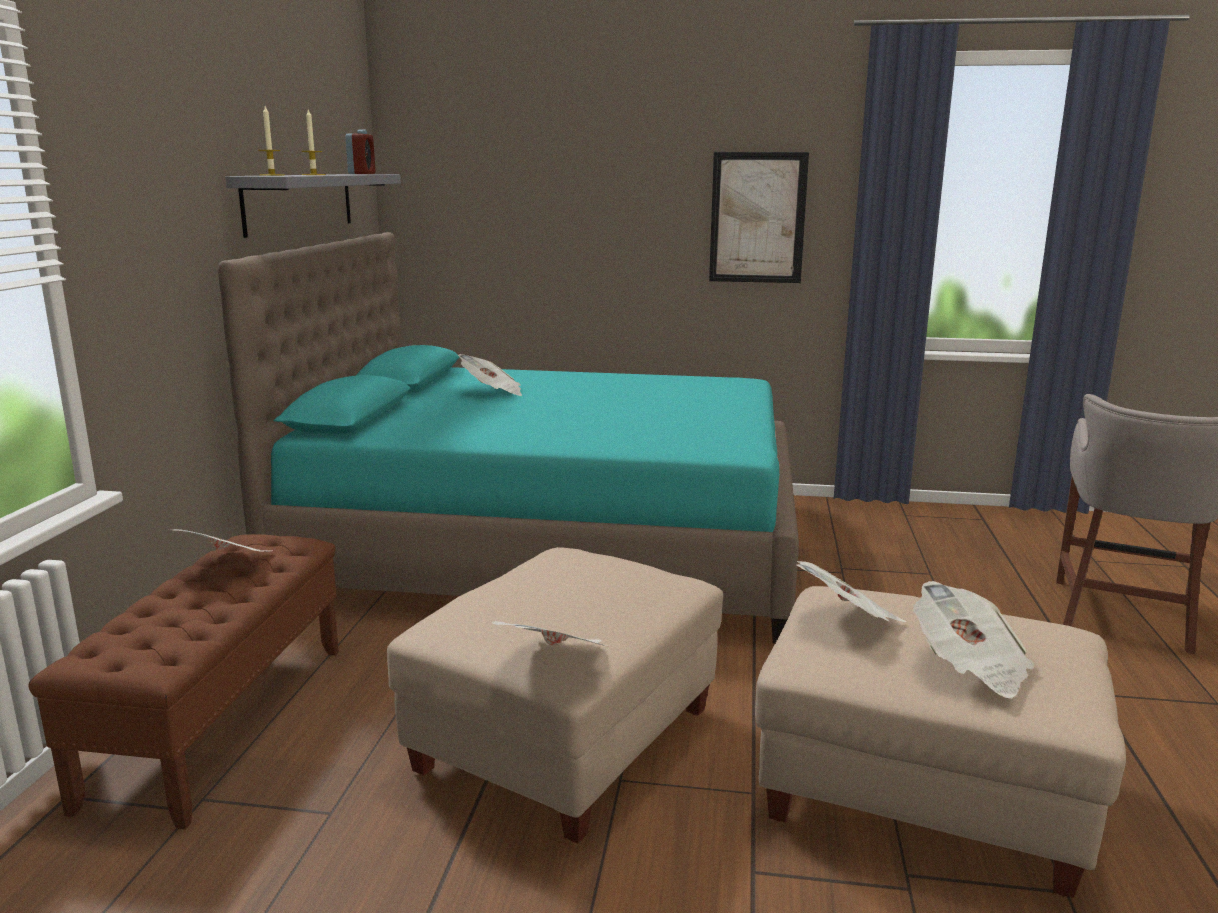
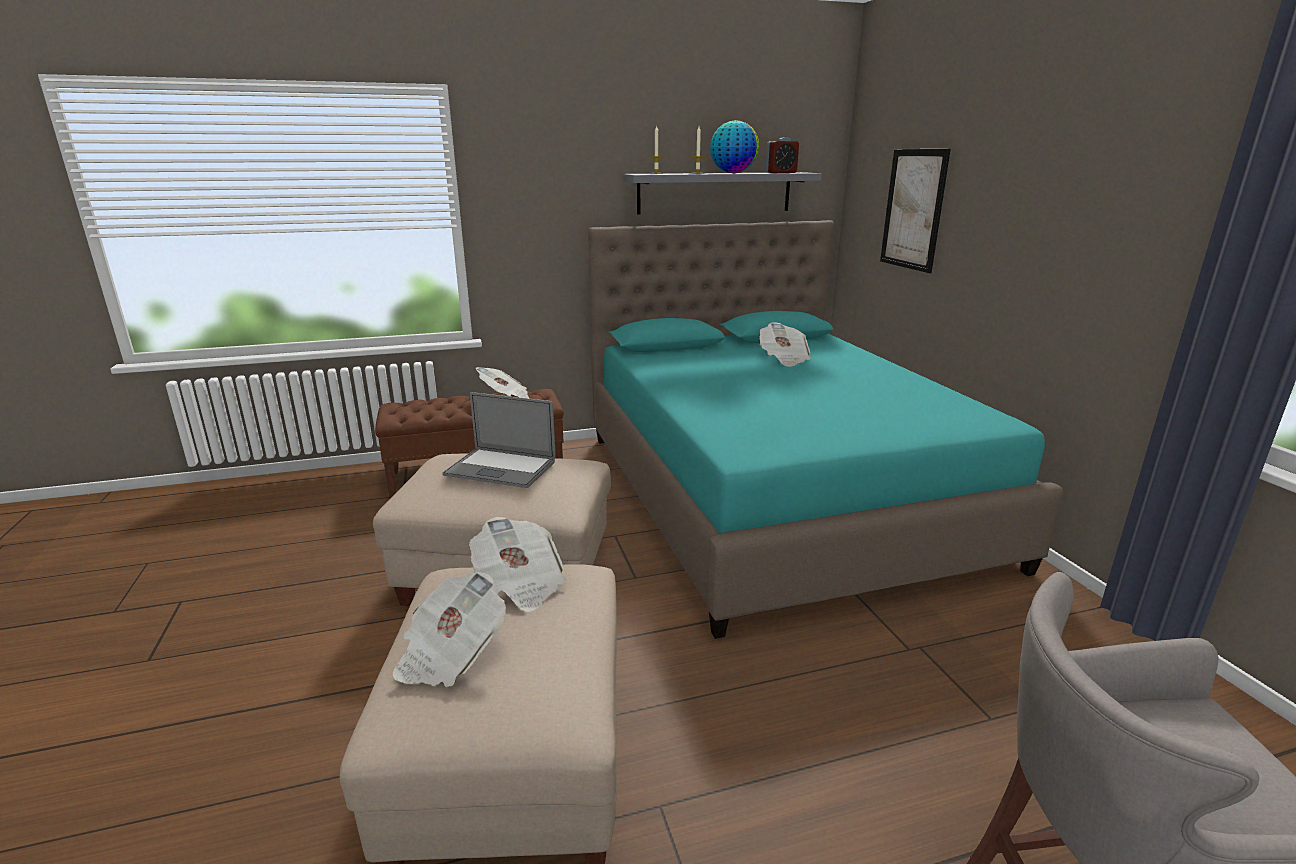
camera: 65 degrees right, 5 degrees up
(331, 174) = (733, 173): none -> globe
(538, 592) = (500, 468): none -> laptop
(556, 662) = (410, 495): newspaper -> none
(757, 218) = (1107, 238): picture -> picture (913, 209)

